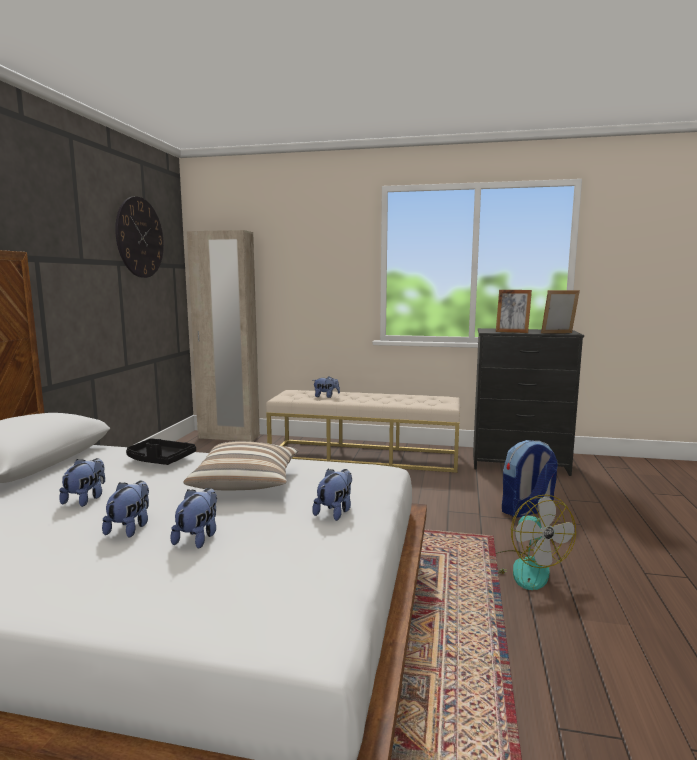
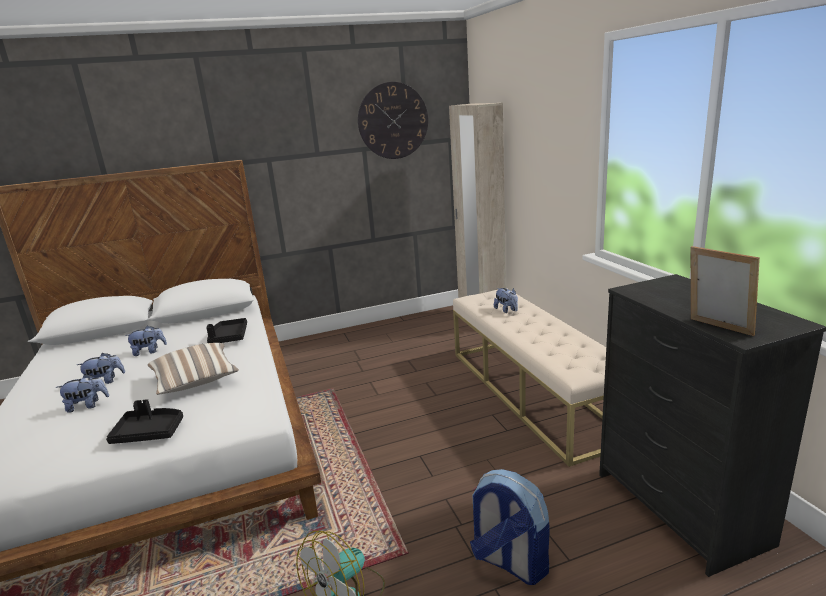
camera: 60 degrees right, 10 degrees up
(335, 512) = (149, 432): plush toy -> black tray
(512, 332) = (662, 301): picture frame -> none

